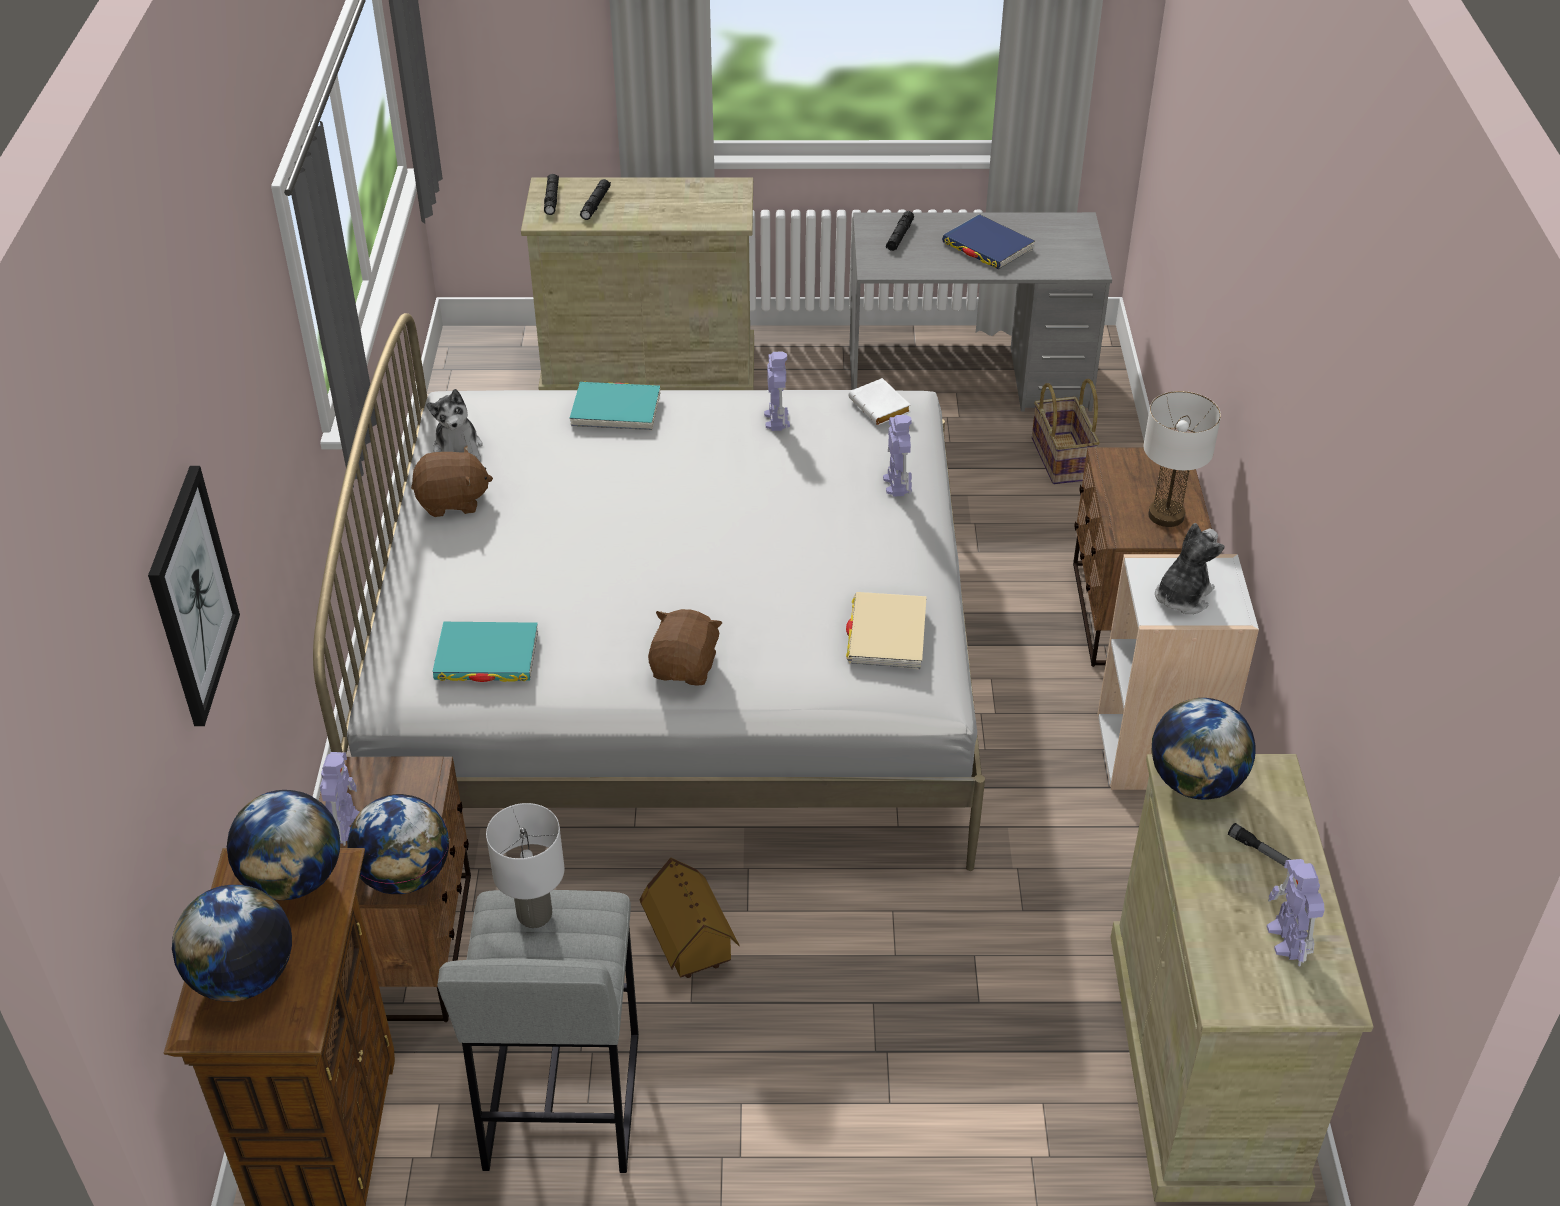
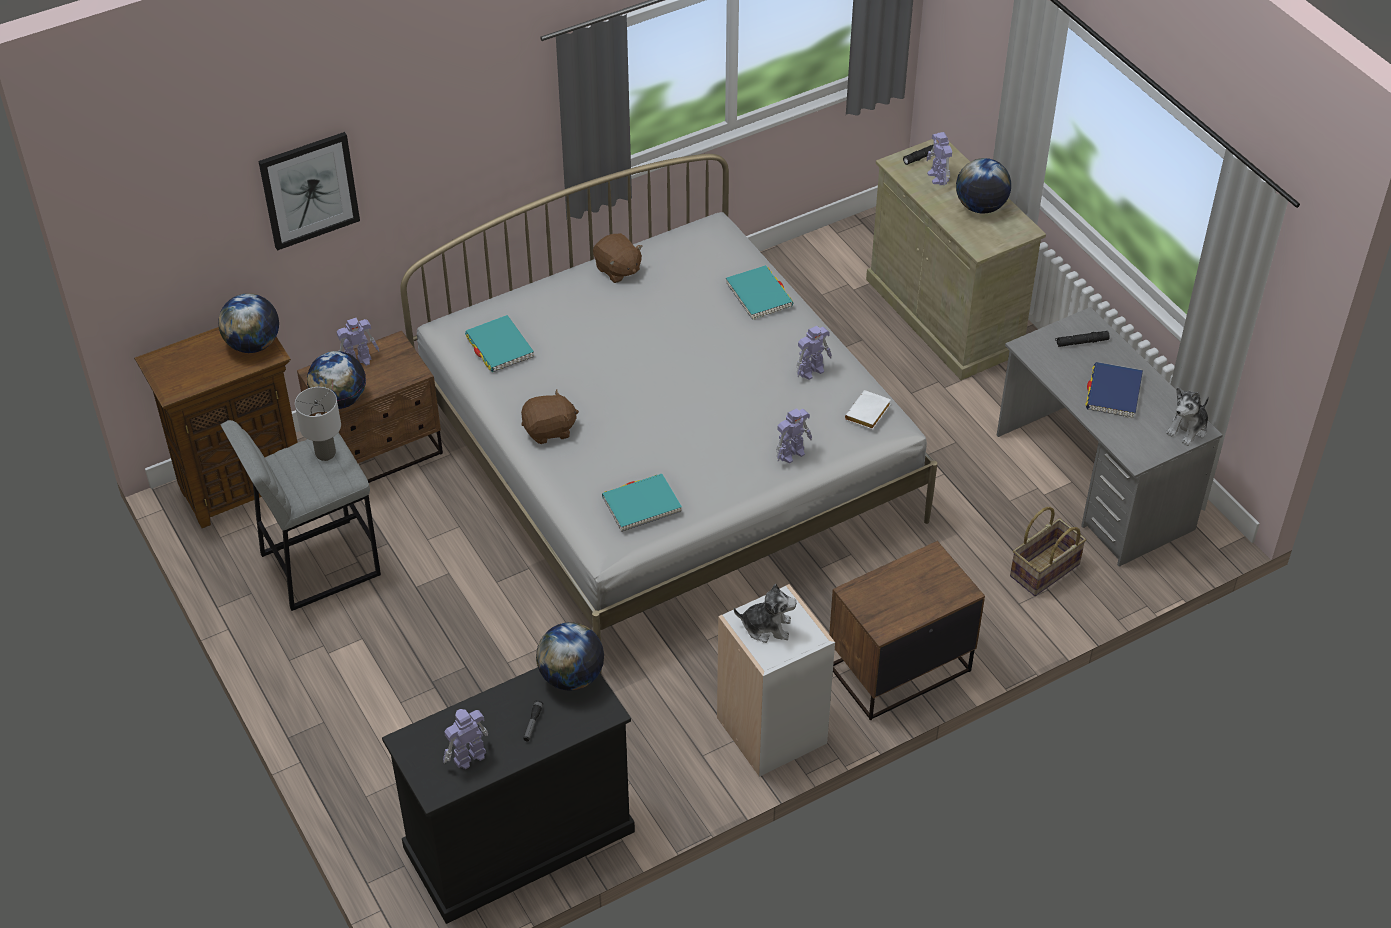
camera: 60 degrees right, 5 degrees up
(244, 977) = (186, 359): globe -> globe (980, 207)
(458, 449) = (666, 248): plush toy -> plush toy (1188, 429)
(595, 204) = (938, 177): black flashlight -> toy robot
(689, 946) = (454, 568): toy house -> none
(887, 634) = (641, 505): beige book -> turquoise book
(1166, 516) = (892, 607): table lamp -> none
(1206, 1063) = (519, 841): beige dresser -> black dresser

